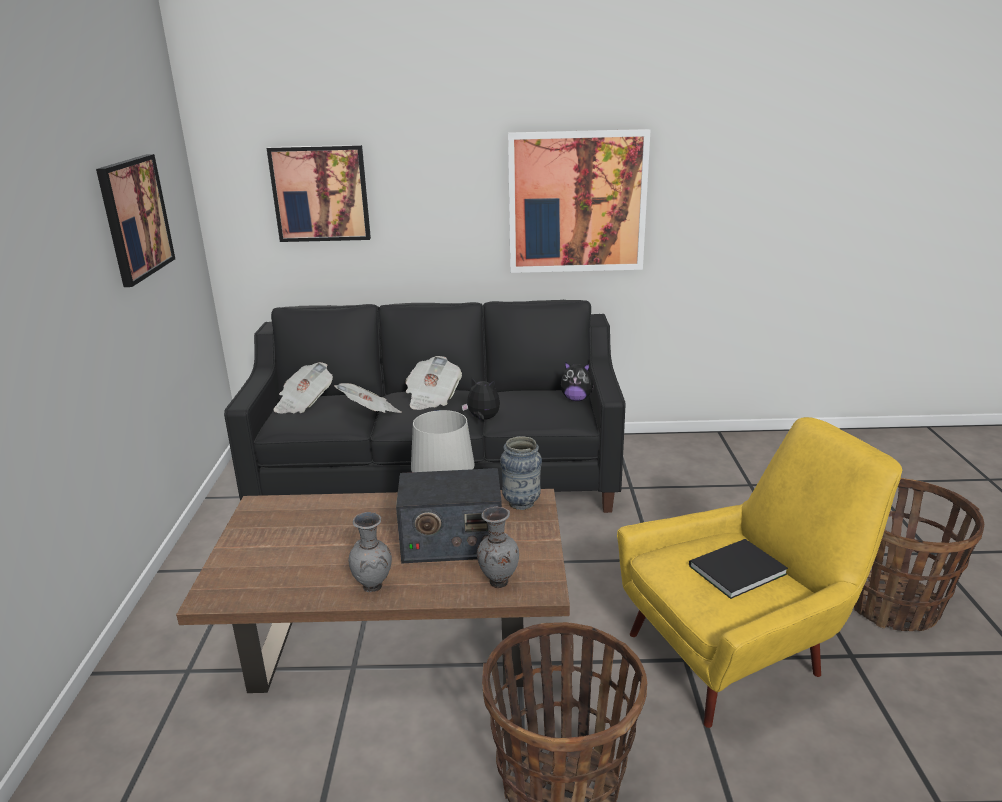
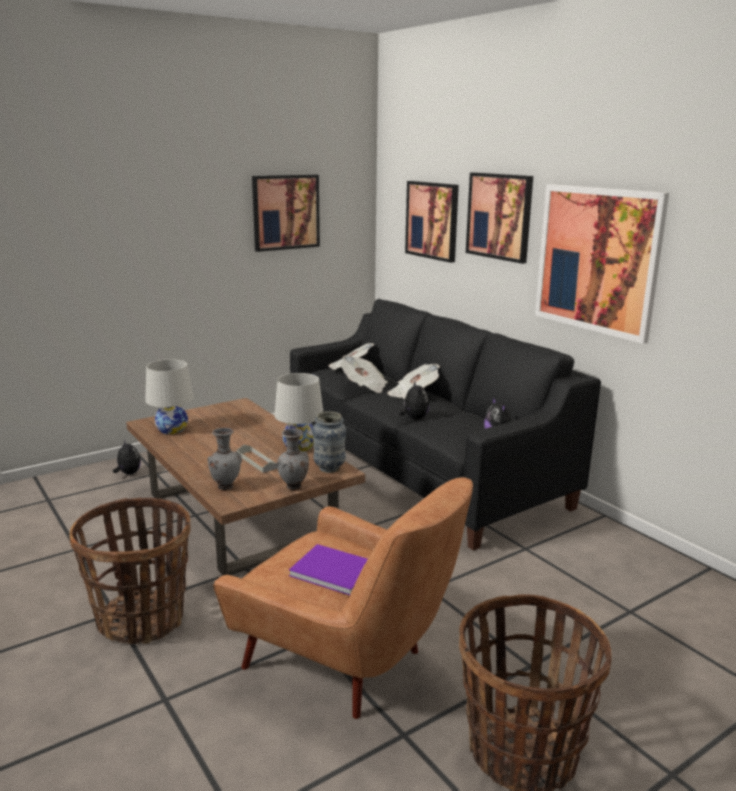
camera: 55 degrees right, 5 degrees down
(148, 700) = (128, 473): none -> plush toy
(268, 579) = (172, 429): none -> white table lamp
(374, 587) = (188, 455): grey vase -> grey vase (294, 488)
(437, 175) = (499, 216): none -> picture
(451, 542) = (257, 461): radio -> grey tray
(734, 569) = (332, 569): black book -> purple book
(740, 651) = (348, 664): yellow armchair -> brown armchair

